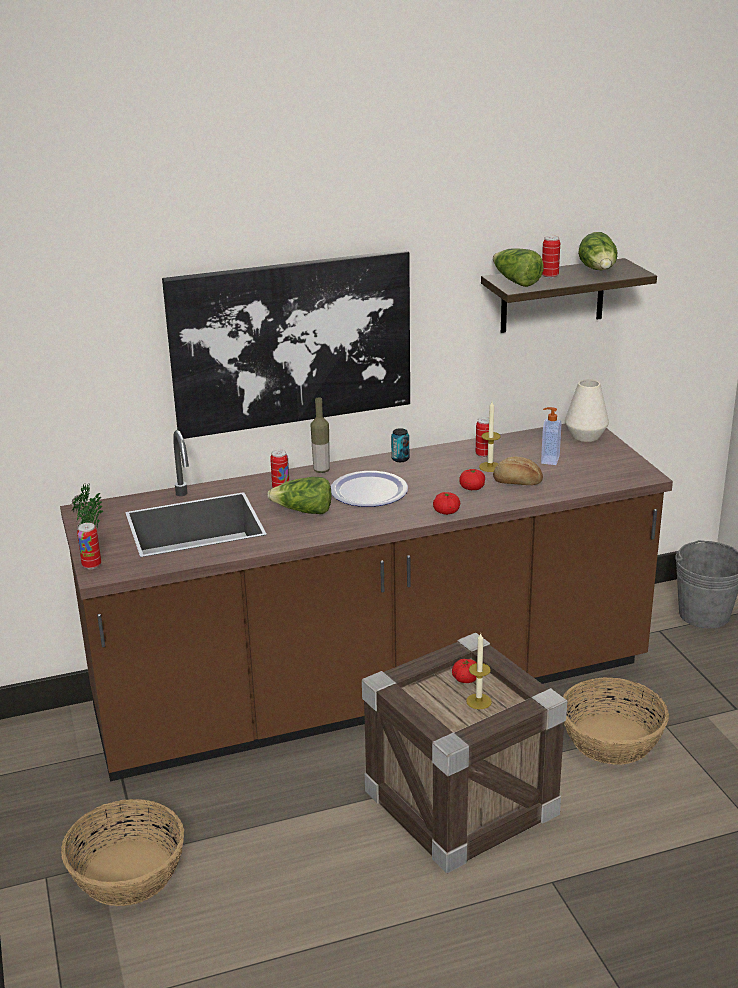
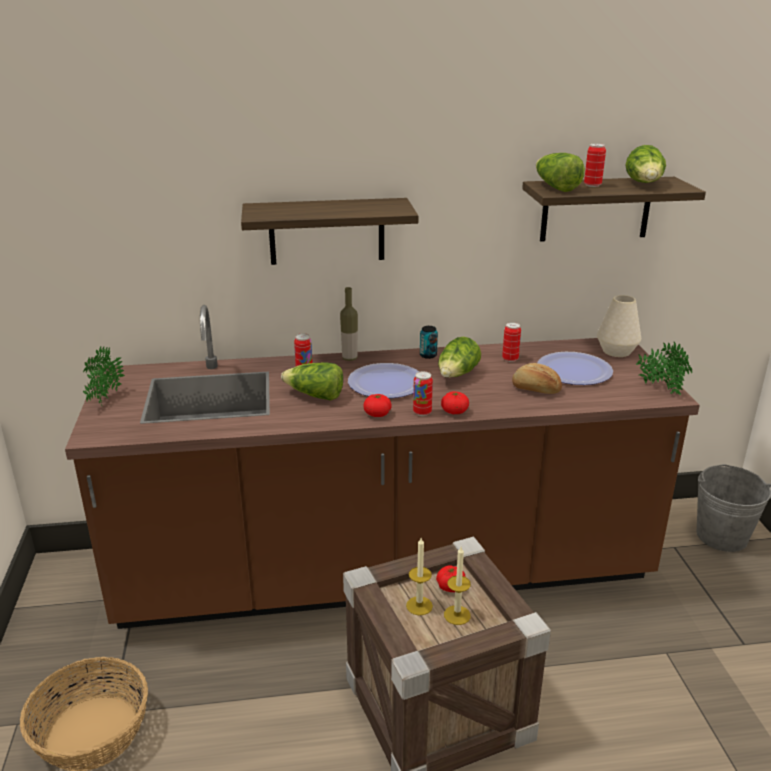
camera: 10 degrees right, 0 degrees up
(91, 565) = (90, 426): can -> can (422, 412)
(291, 342) = (327, 231): picture -> shelf
(436, 476) = (457, 375): none -> lettuce
(472, 488) = (488, 390): tomato -> tomato (377, 414)
(490, 467) = (513, 371): candle -> candle (419, 605)
(549, 460) = (574, 370): soap dispenser -> plate
(611, 739) = (606, 658): basket -> none
(634, 469) = (660, 388): none -> potted plant

